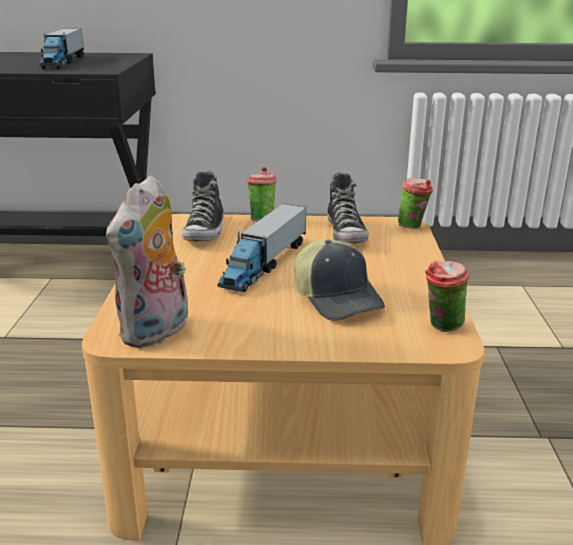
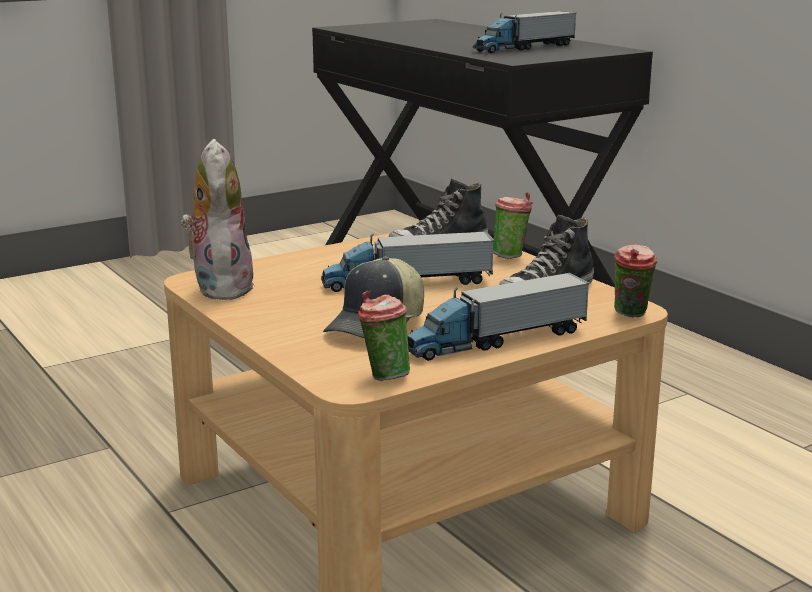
camera: 55 degrees right, 5 degrees down
(156, 332) = (219, 287): plush toy -> plush toy turned 90 degrees clockwise
(413, 273) = (496, 340): none -> toy truck

